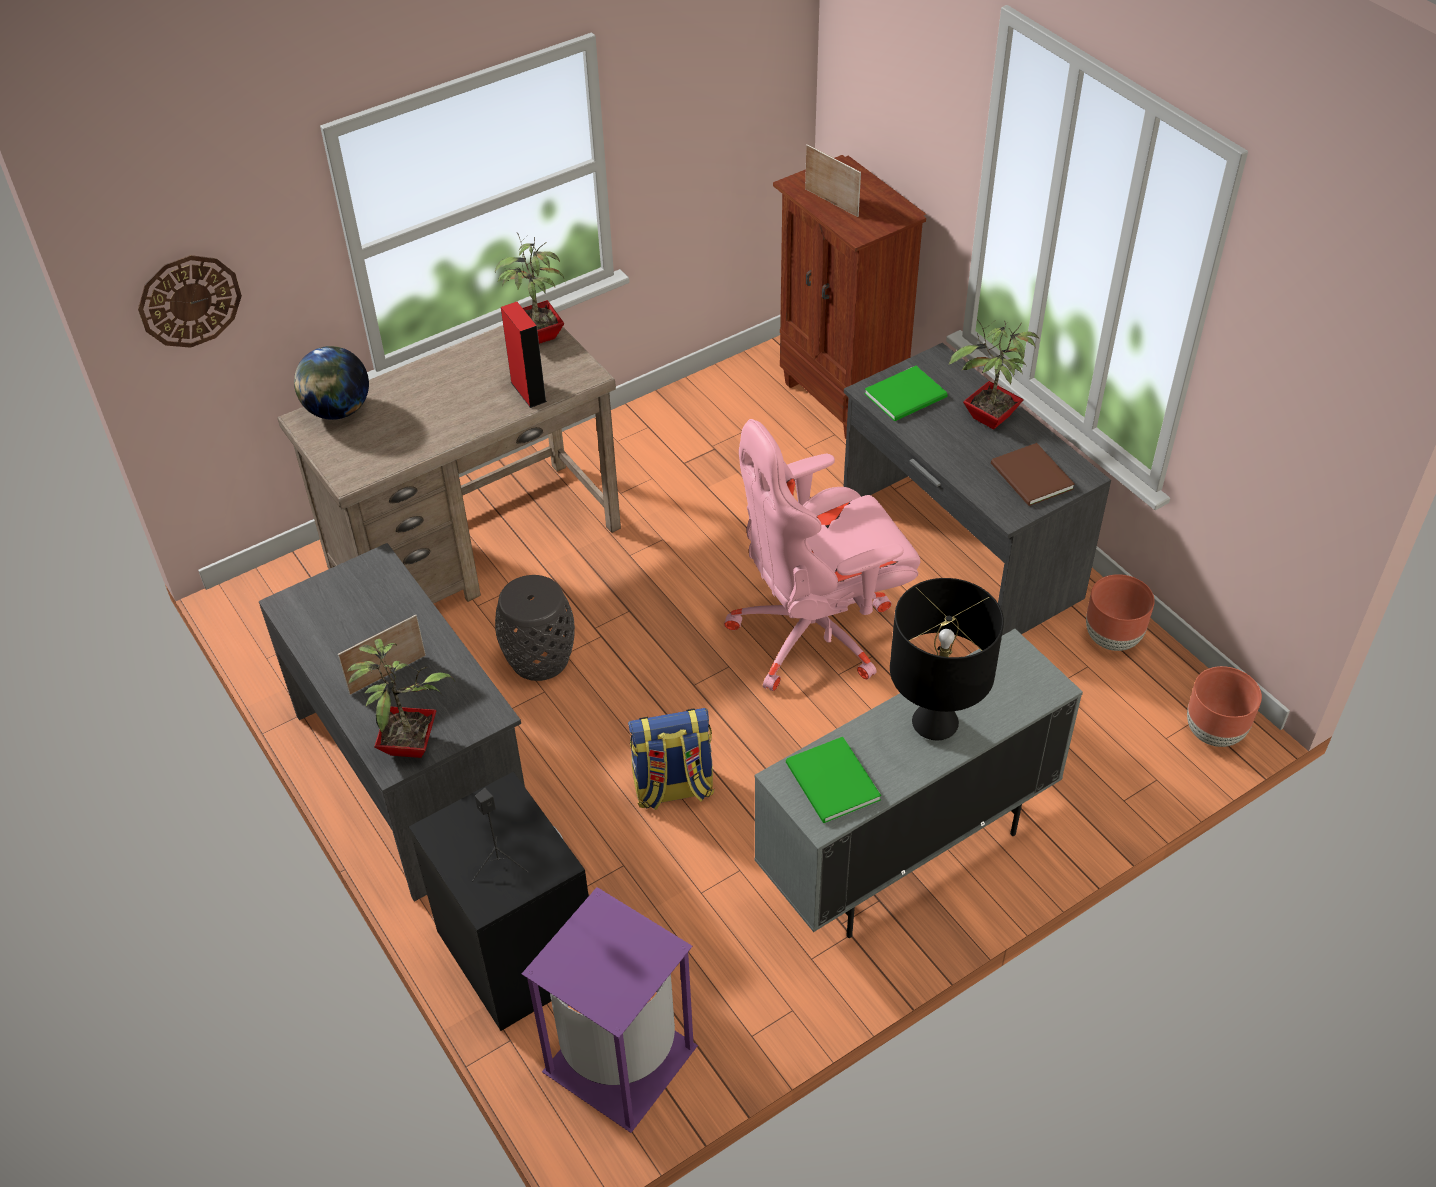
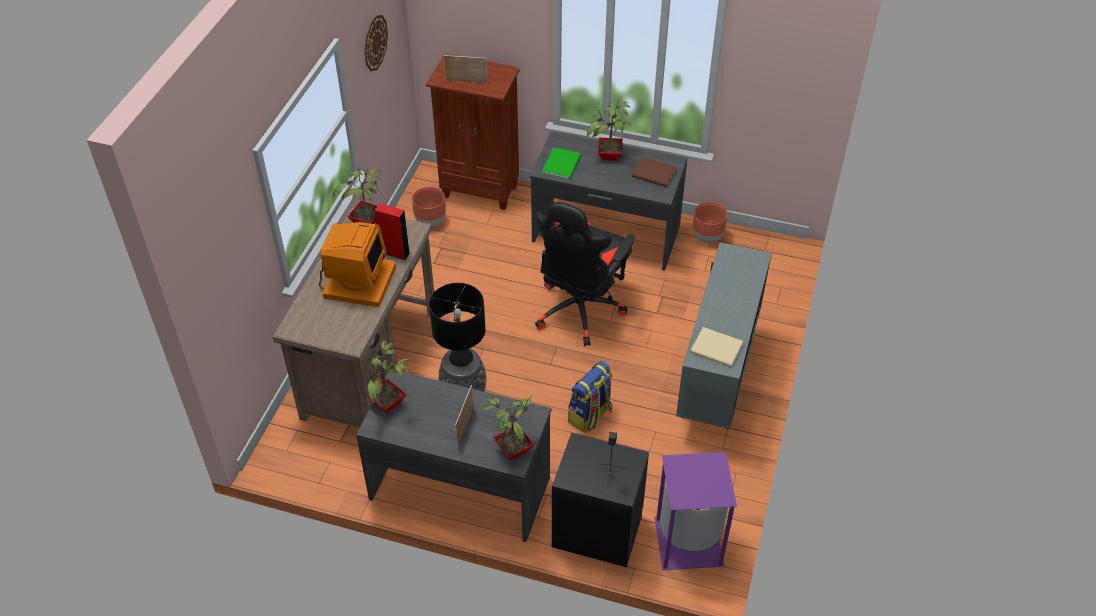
camera: 40 degrees left, 0 degrees up
(189, 301) = (220, 288): wall clock -> wall clock (375, 42)
(333, 587) = (388, 405): none -> potted plant
(338, 410) = (303, 315): globe -> none
(445, 404) = (358, 281): none -> monitor
(822, 630) = (582, 305): pink office chair -> black office chair
(832, 784) = (717, 349): green book -> beige book
(935, 726) = (731, 301): black table lamp -> black table lamp (461, 359)
(1213, 732) = (783, 254): brown planter -> brown planter (430, 222)

